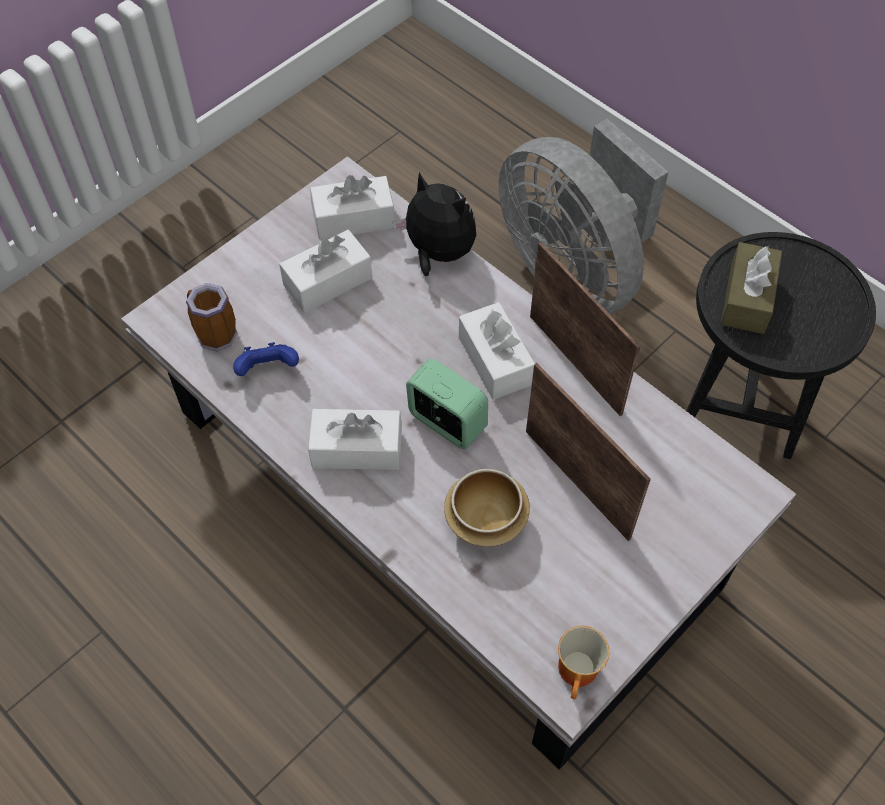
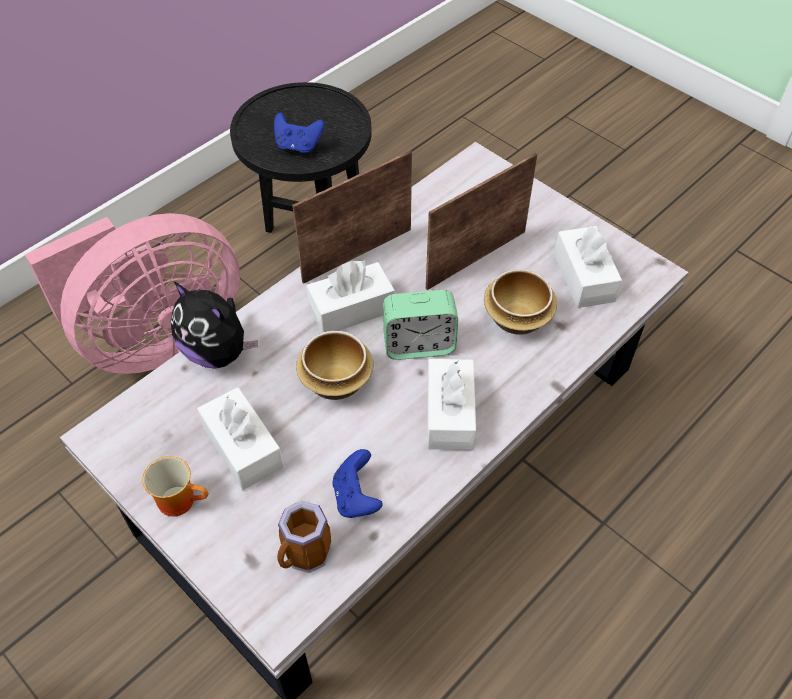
camera: 90 degrees left, 5 degrees down
(353, 219) = (157, 426): white tissue box -> white tissue box (583, 277)
(399, 349) = (334, 382): none -> bowl
(437, 253) = (218, 352): plush toy -> plush toy turned 90 degrees counterclockwise
(447, 422) = (419, 345): alarm clock -> alarm clock turned 135 degrees counterclockwise
(574, 272) = (156, 340): grey fan -> pink fan
(580, 673) = (638, 265): mug -> mug (181, 498)
(747, 298) = (298, 146): brown tissue box -> blue game controller

